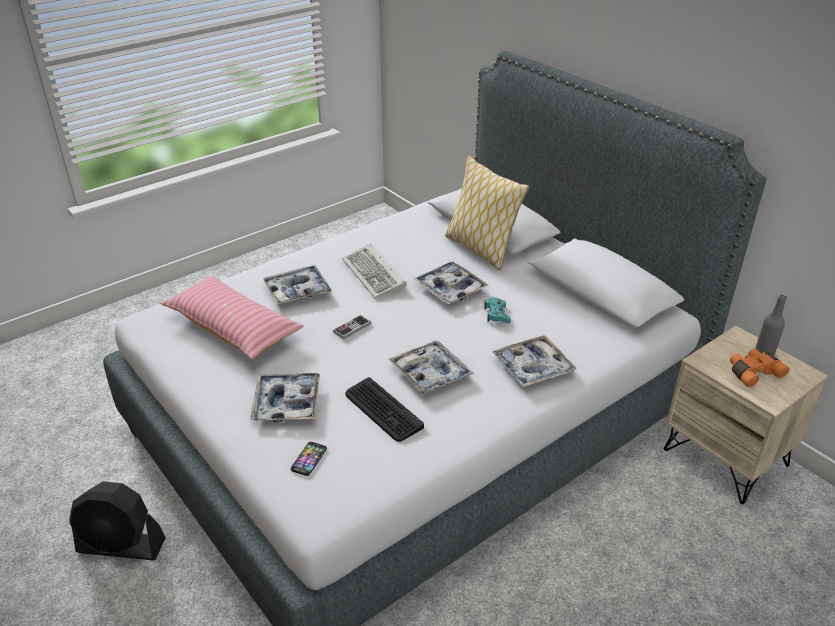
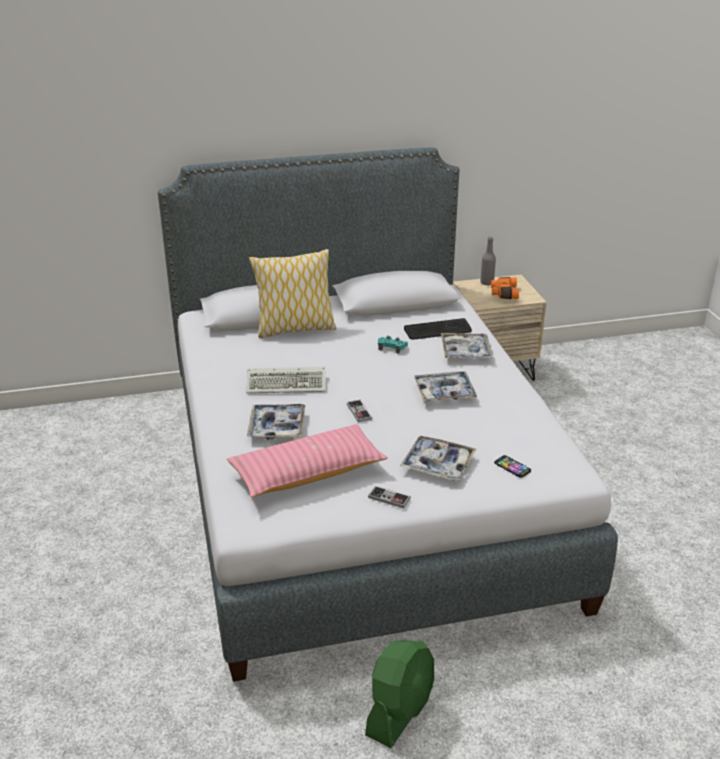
camera: 65 degrees left, 5 degrees down
(121, 546) = (400, 711): black fan -> green fan
(214, 386) = (389, 498): none -> game controller
(383, 410) = (474, 423): keyboard -> keyboard (438, 330)
(450, 288) = (340, 356): tray -> none

